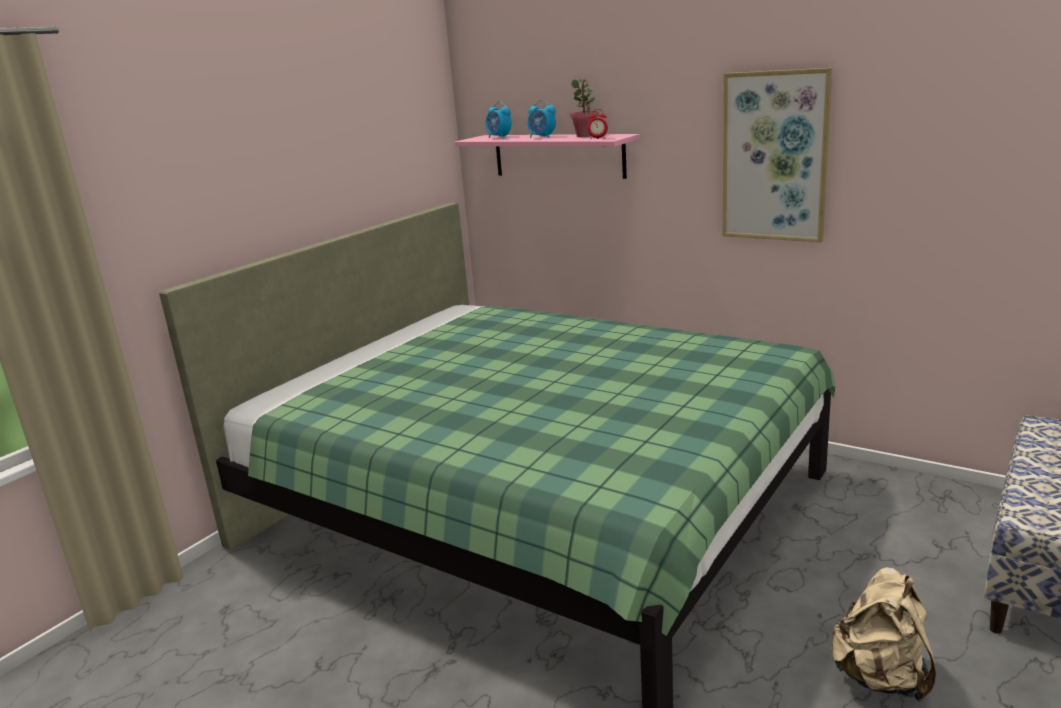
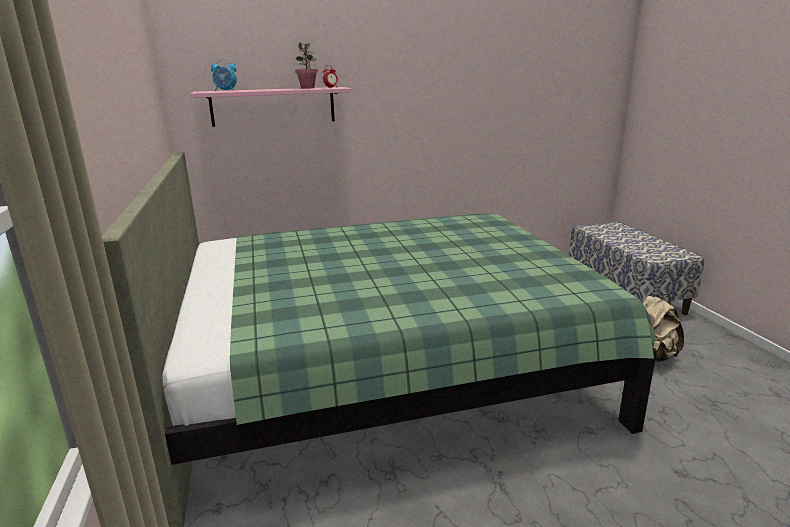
camera: 50 degrees left, 0 degrees up
(542, 137) = (271, 89): alarm clock -> none
(775, 157) = (438, 99): picture -> none

